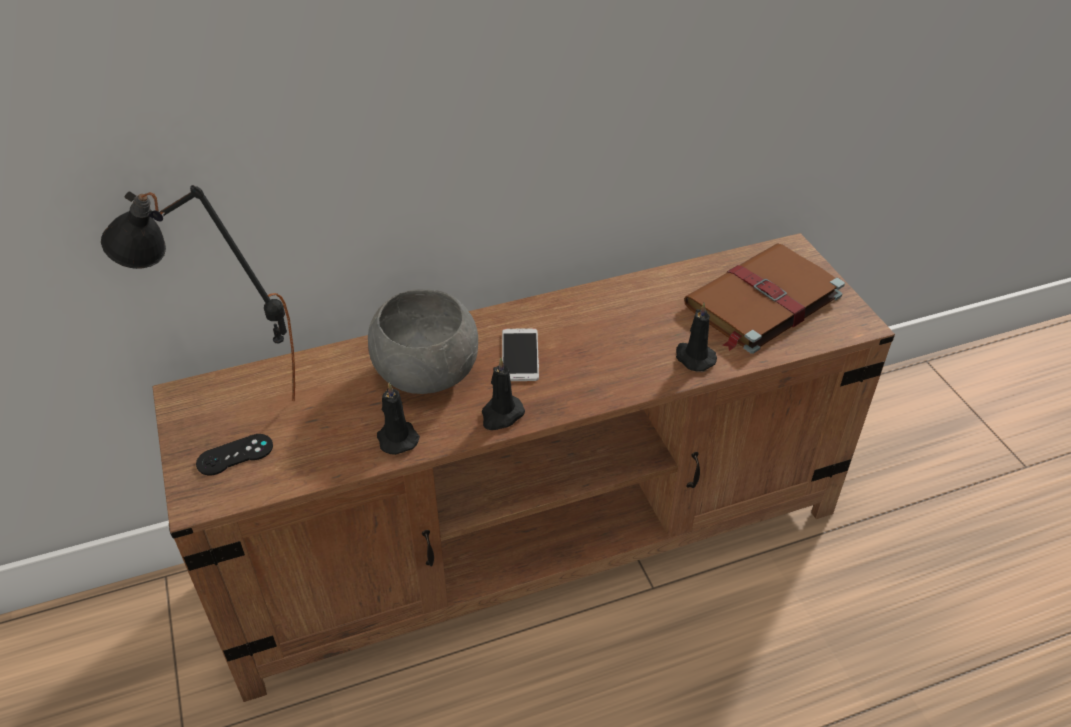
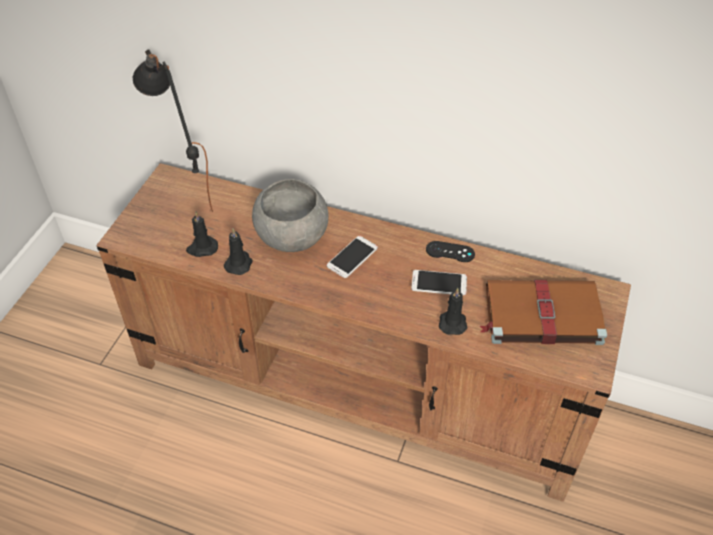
camera: 40 degrees right, 5 degrees up
(235, 455) = (158, 224): black game controller -> black game controller (450, 252)
(501, 415) = (304, 285): black candle -> black candle (202, 248)
(638, 329) = (439, 283): none -> phone

